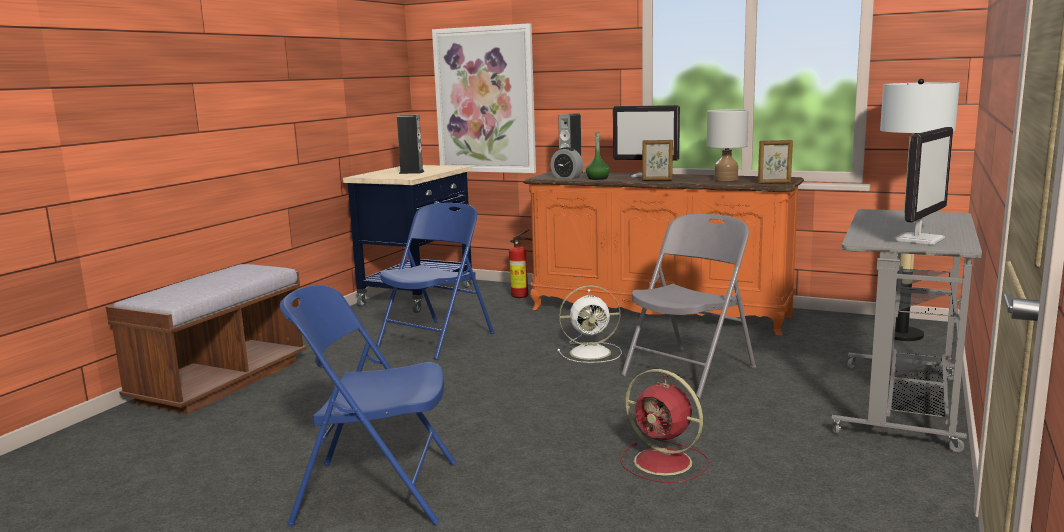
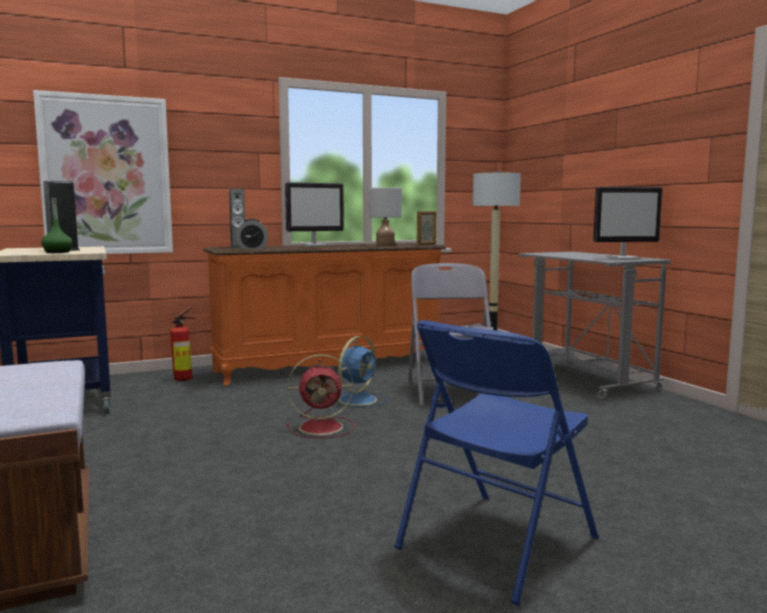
camera: 50 degrees left, 5 degrees down
(436, 340) = (198, 427): blue chair -> none
(592, 352) = (358, 399): white fan -> blue fan
(597, 178) = (285, 247): green bottle -> green bottle (57, 252)
(657, 180) = (340, 246): picture frame -> none
(665, 462) = (585, 442): red fan -> red fan (323, 427)
(919, 239) = (623, 258): monitor -> monitor turned 90 degrees clockwise

